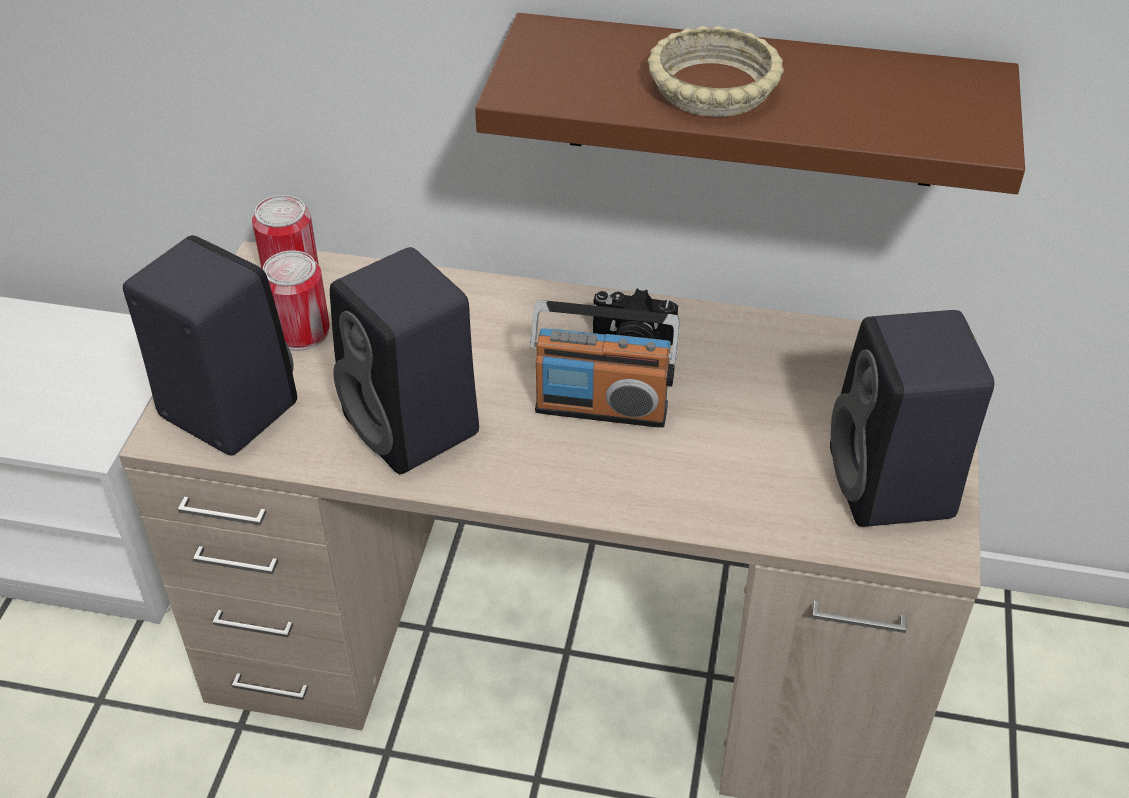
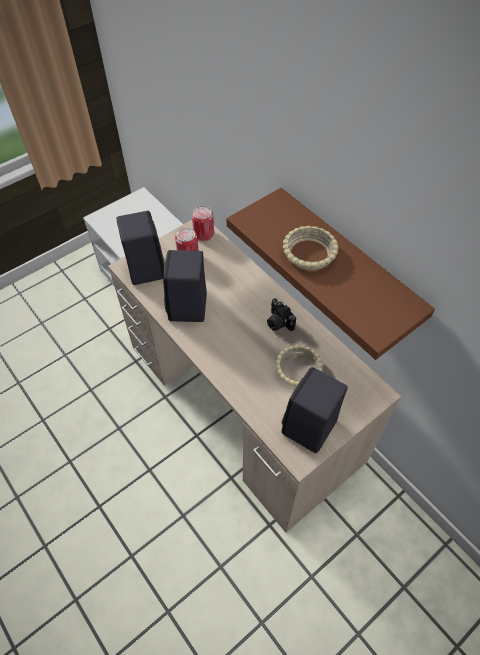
camera: 40 degrees right, 10 degrees up
(601, 407) = (247, 337): radio -> none
(762, 401) = (299, 369): none -> beige bowl

